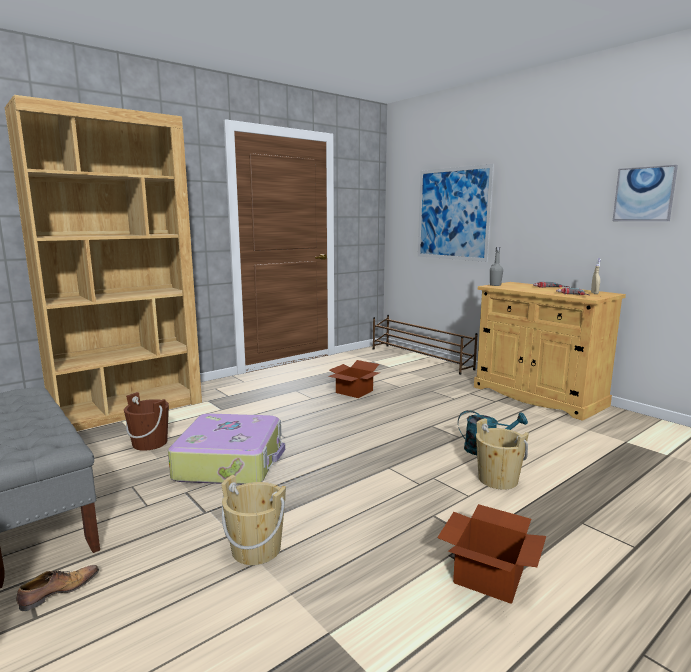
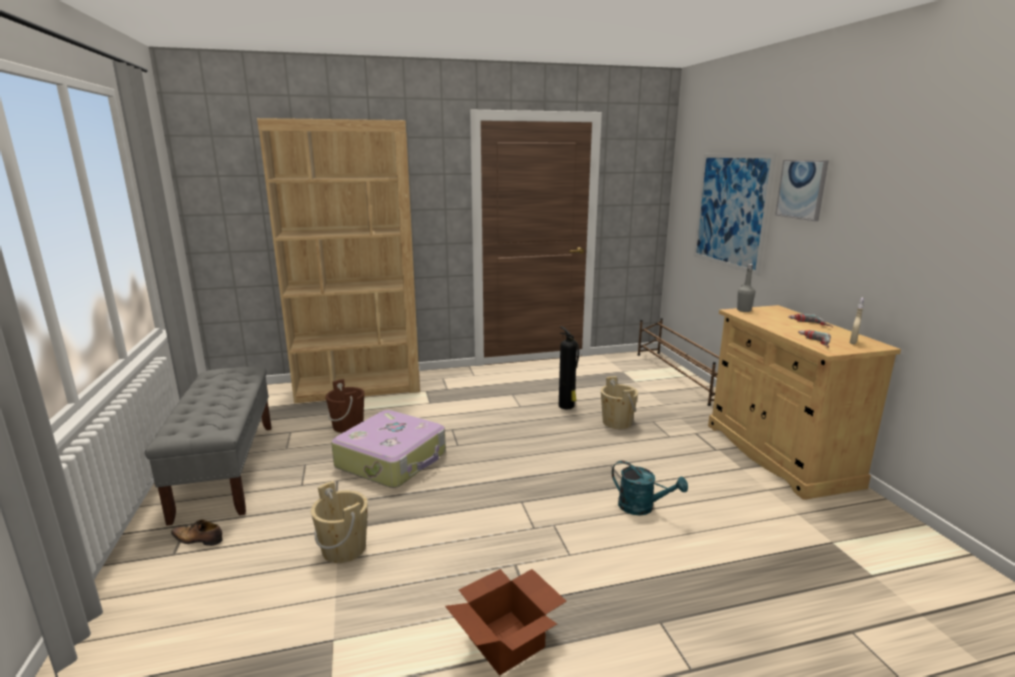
camera: 25 degrees right, 5 degrees up
(58, 592) = (198, 539): shoe -> shoe turned 150 degrees counterclockwise
(353, 392) = (567, 406): cardboard box -> fire extinguisher
(498, 479) = (618, 545): beige bucket -> beige bucket (617, 422)
(644, 194) = (940, 217): picture -> picture (802, 189)

